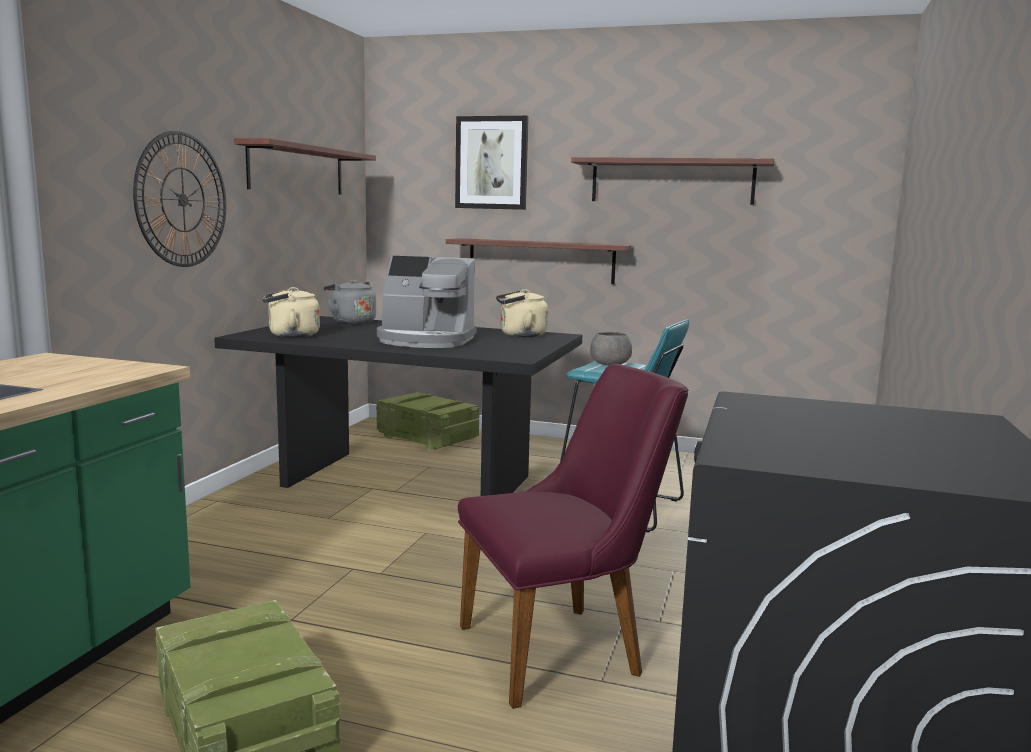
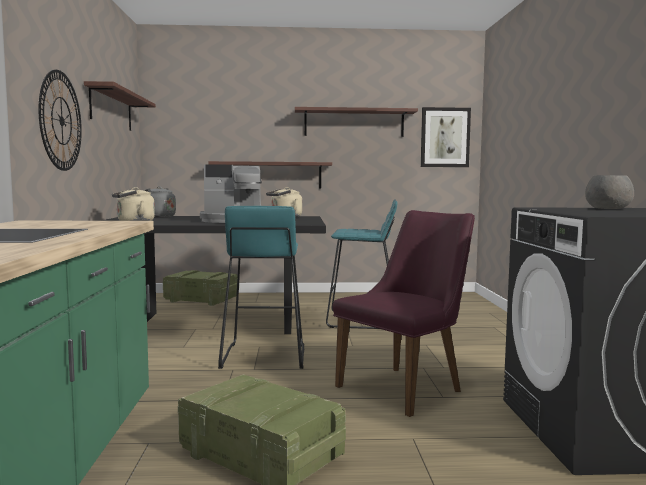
camera: 20 degrees left, 5 degrees down
(414, 552) = (263, 356): none -> turquoise stool
(492, 163) = (235, 111): picture -> picture (445, 137)
(609, 363) = (351, 229): grey bowl -> grey bowl (607, 208)

